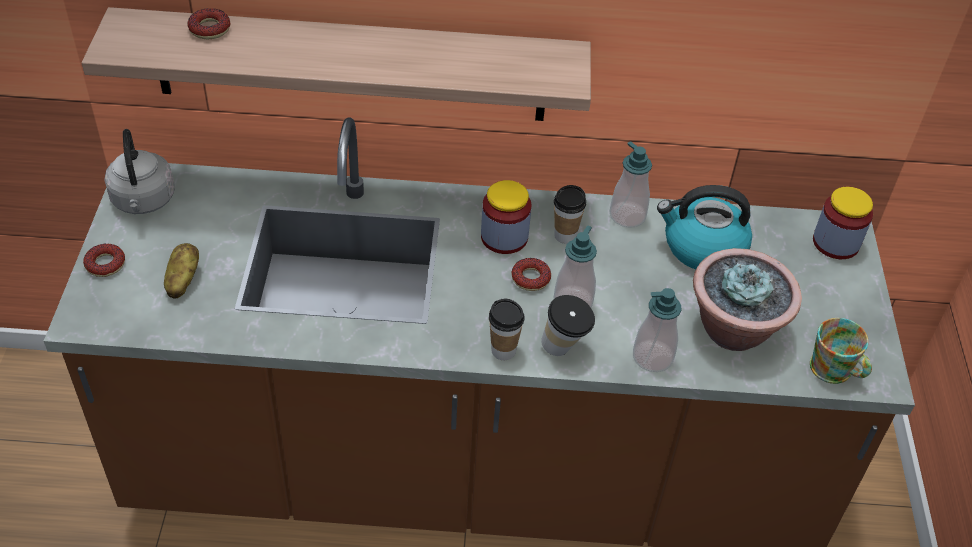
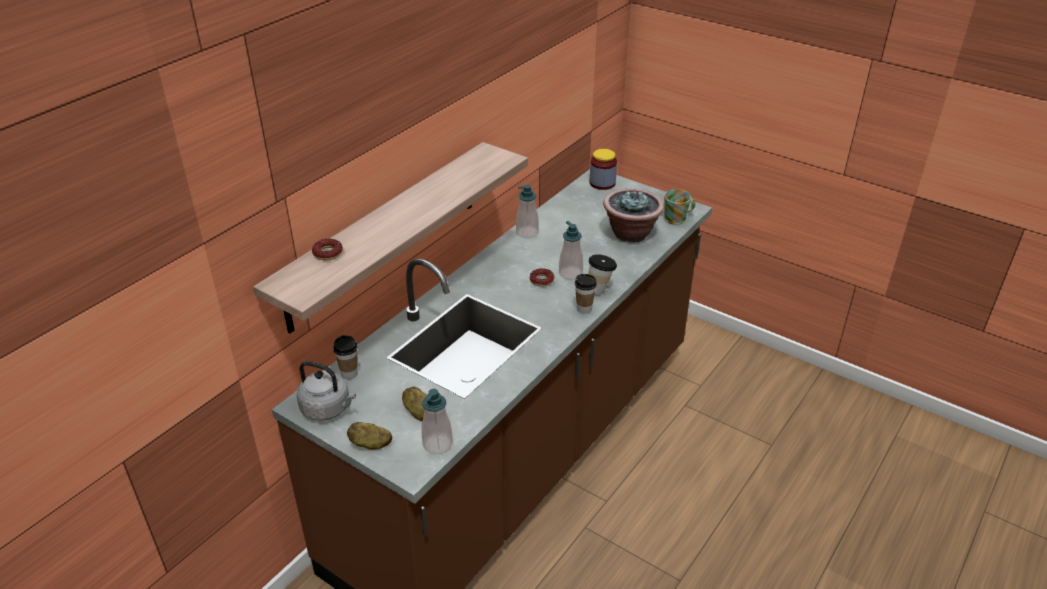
camera: 55 degrees left, 10 degrees down
(105, 264) = (370, 444): donut -> potato
(504, 237) = (503, 277): jar -> none
(565, 235) = (522, 257): cup -> cup (349, 374)
(652, 357) = (628, 264): soap dispenser -> soap dispenser (437, 443)
(702, 247) = (570, 220): kettle -> none

